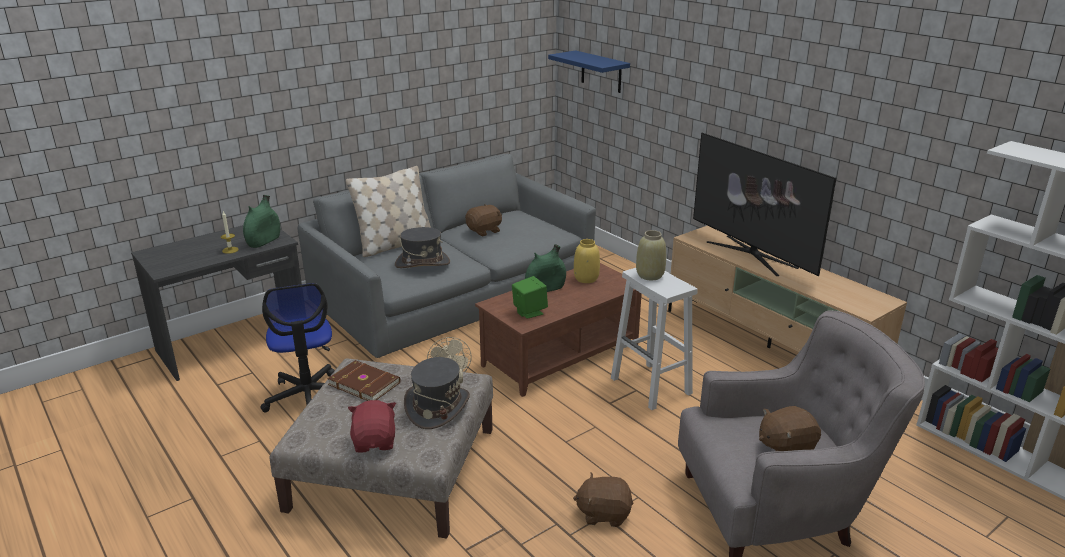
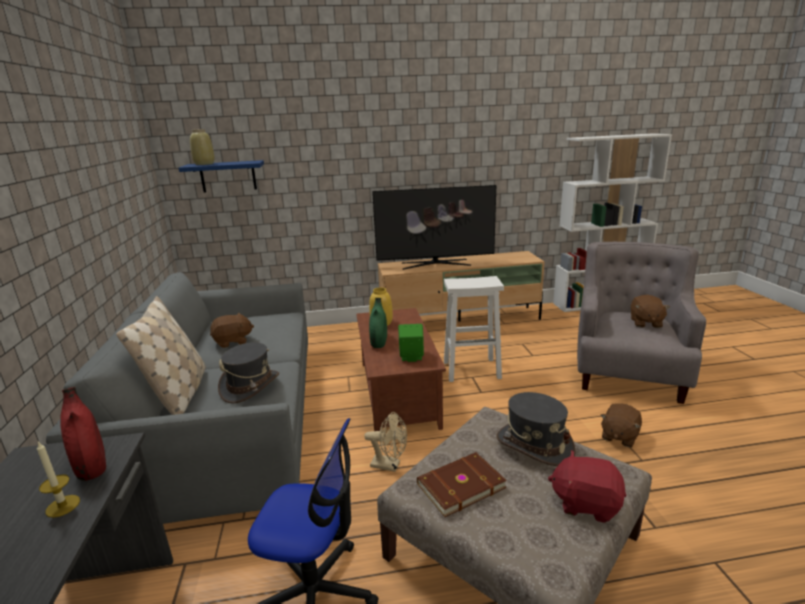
camera: 60 degrees left, 5 degrees down
(264, 241) = (91, 463): green vase -> red vase
(484, 231) = (233, 341): brown plush toy -> brown plush toy turned 75 degrees clockwise
(650, 275) = (464, 282): beige vase -> beige vase (205, 164)

